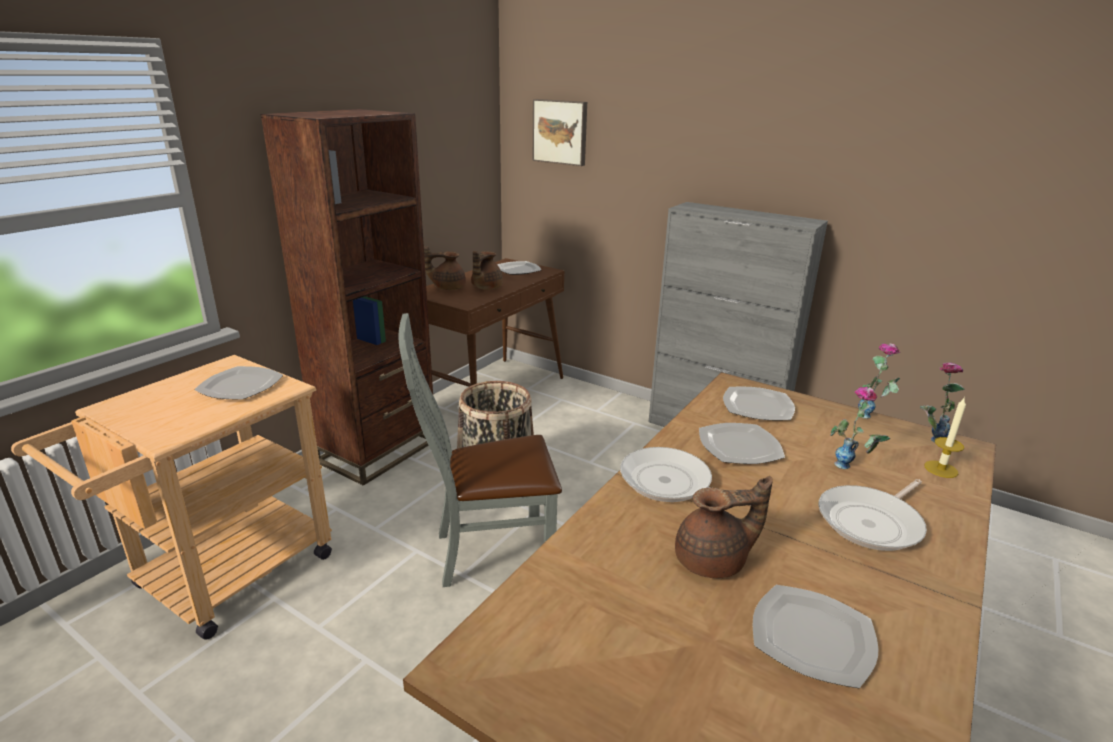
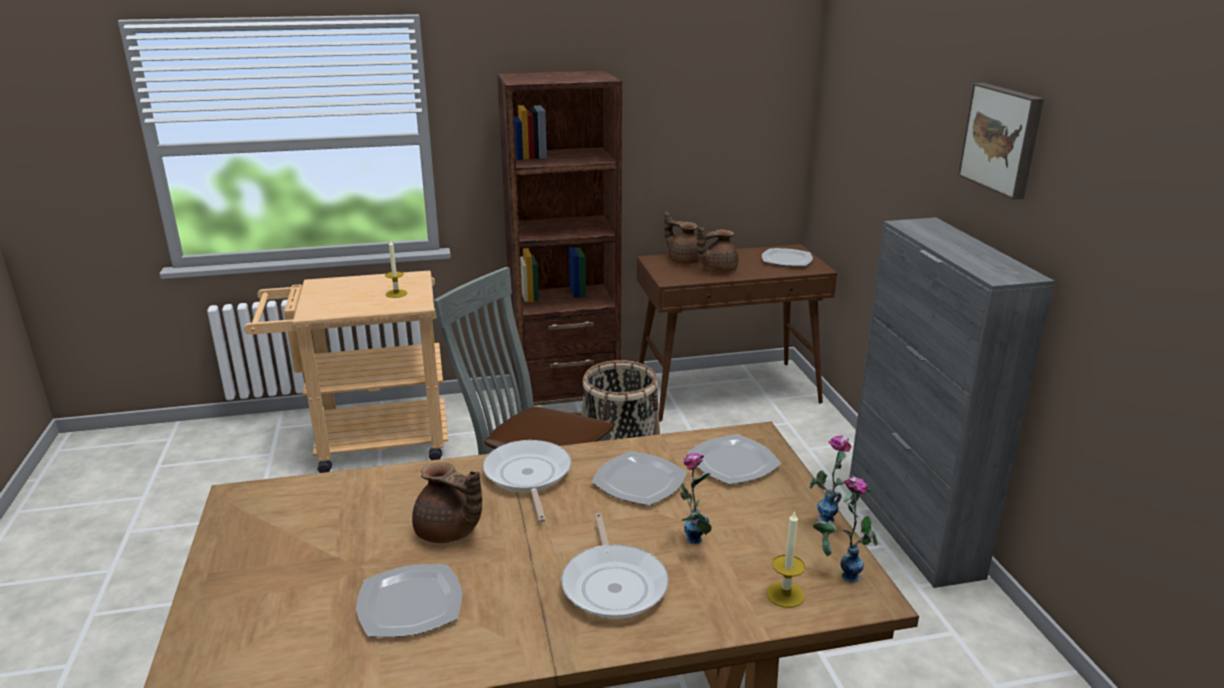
camera: 45 degrees right, 0 degrees up
(241, 386) = (396, 293): plate -> candle
(560, 132) = (855, 106): picture -> picture (1003, 139)
(872, 522) = (614, 584): frying pan -> frying pan turned 105 degrees counterclockwise

